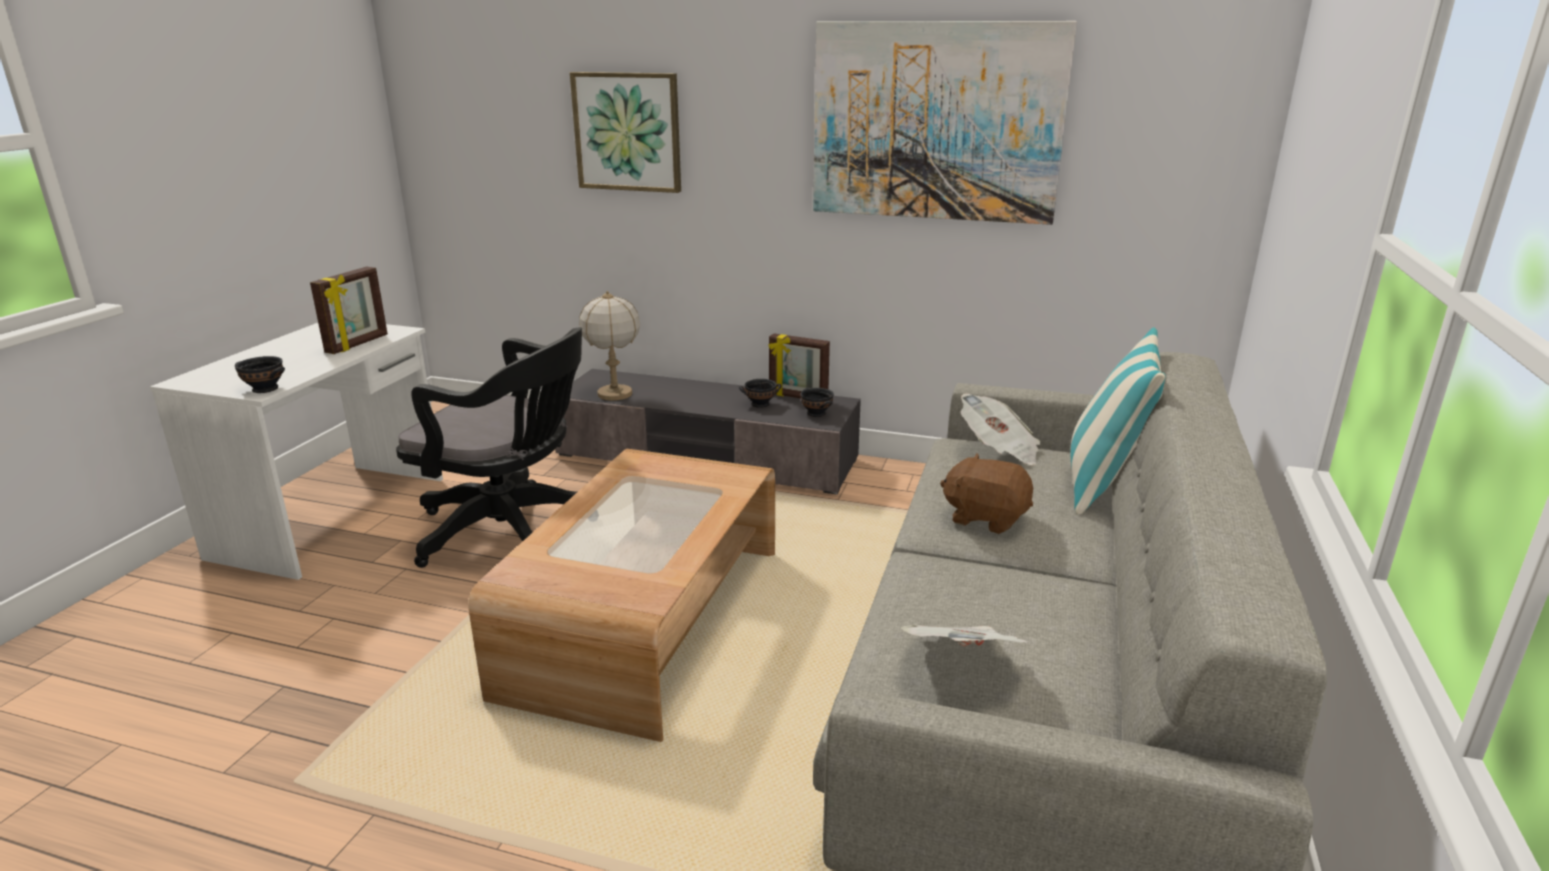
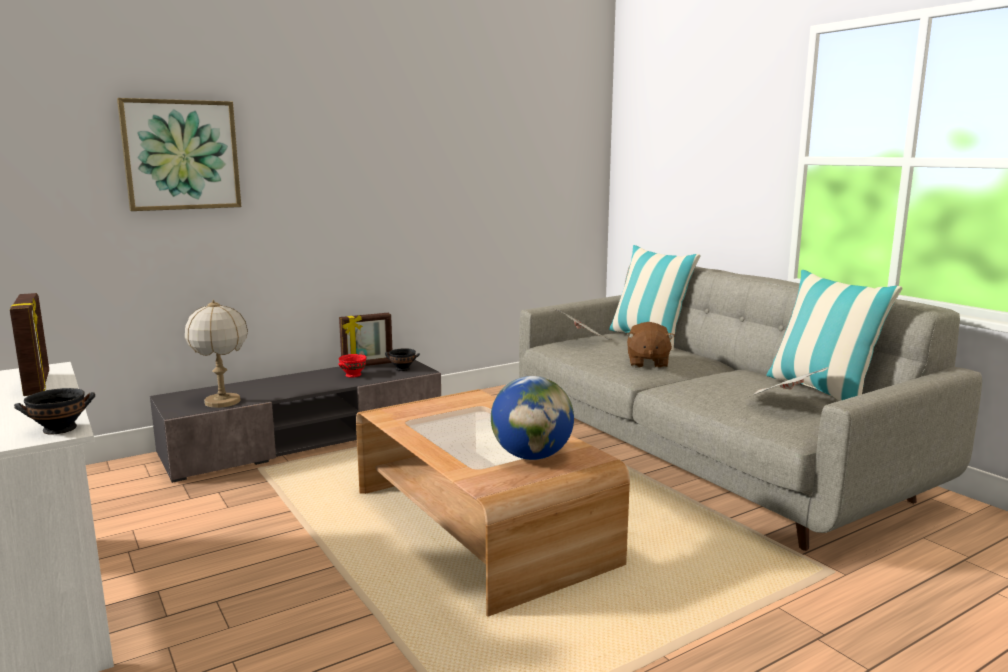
camera: 50 degrees left, 10 degrees down
(512, 532) = (258, 537): black office chair -> none
(611, 567) = (531, 456): none -> globe
(759, 404) = (352, 375): black bowl -> red bowl
(936, 122) = (439, 140): picture -> none
(985, 518) = (647, 363): brown plush toy -> brown plush toy turned 60 degrees counterclockwise
(1096, 681) = (822, 391): none -> pillow

